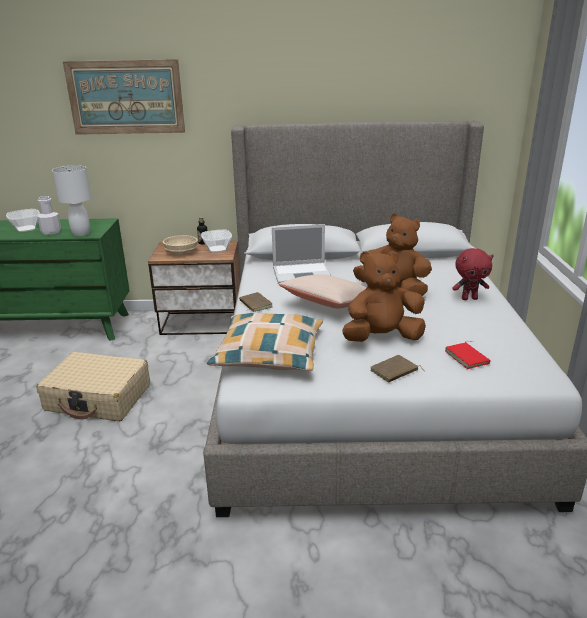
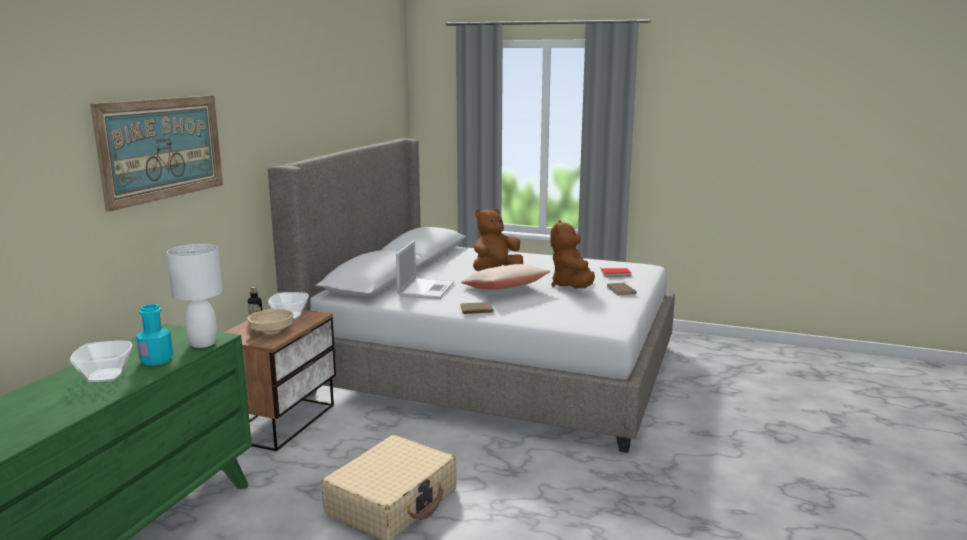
camera: 70 degrees left, 10 degrees down
(51, 232) = (156, 360): white bottle -> turquoise bottle
(269, 353) = (574, 315): pillow -> none
(469, 298) = (531, 259): red plush toy -> none

